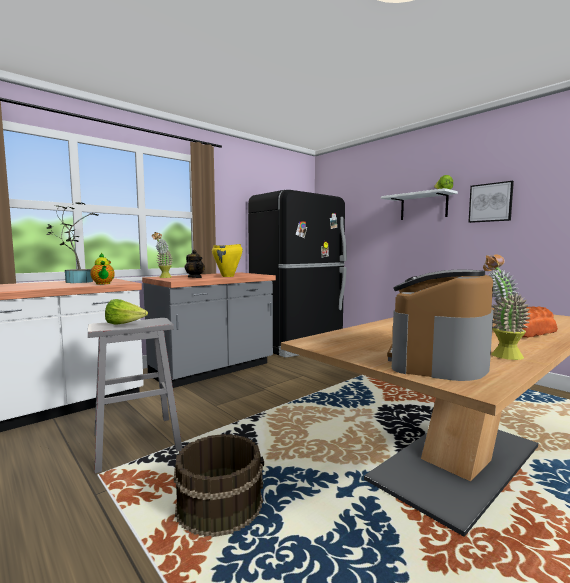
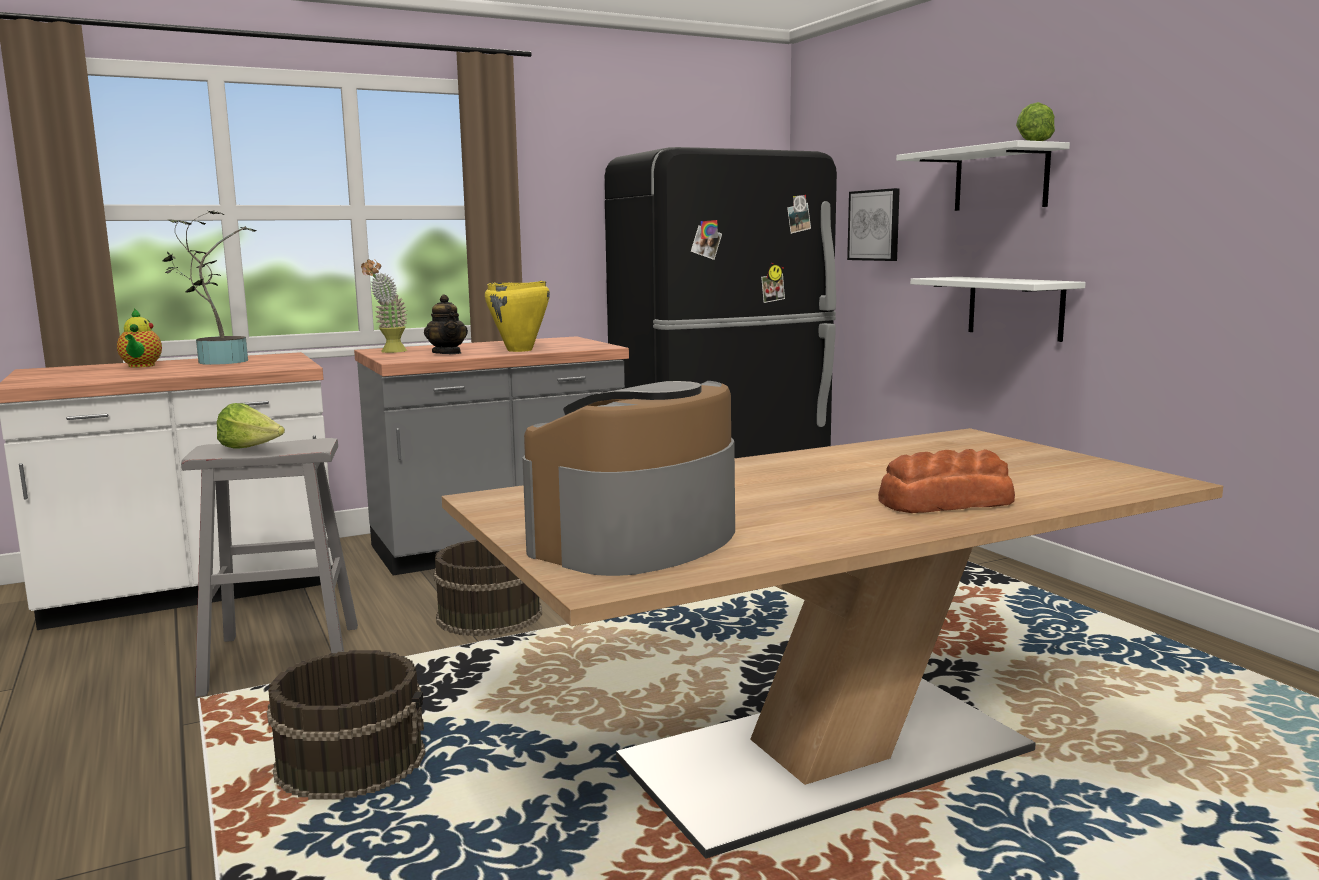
camera: 15 degrees right, 5 degrees up
(103, 284) = (253, 368): teapot -> teapot (141, 366)
(234, 405) = (489, 615): none -> brown bucket
(432, 257) = (1015, 307): none -> white shelf
(490, 202) = (1135, 174): picture -> picture (874, 225)
(500, 354) = (774, 539): potted plant -> none

